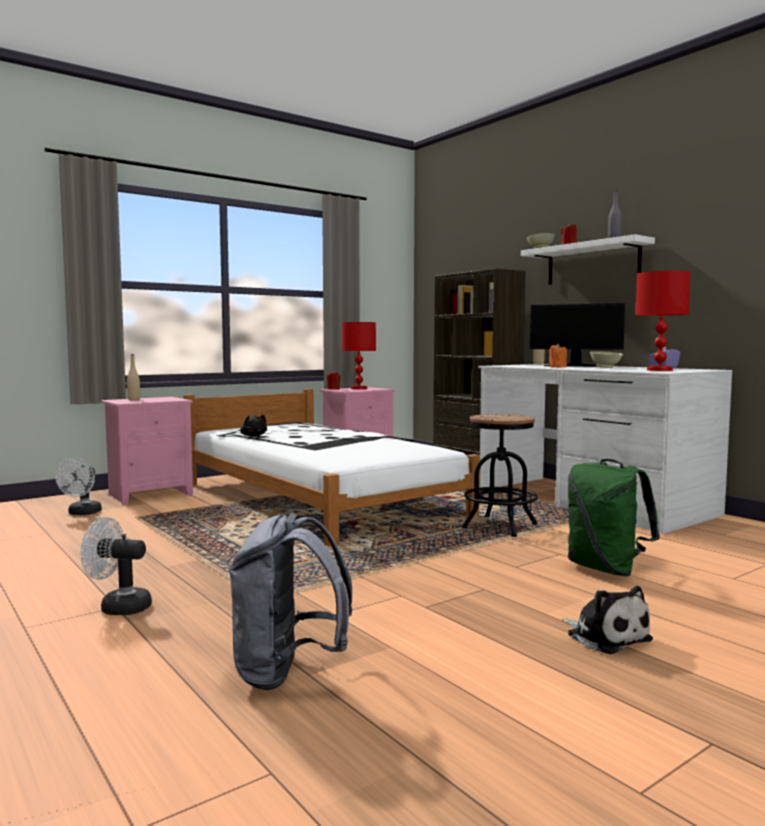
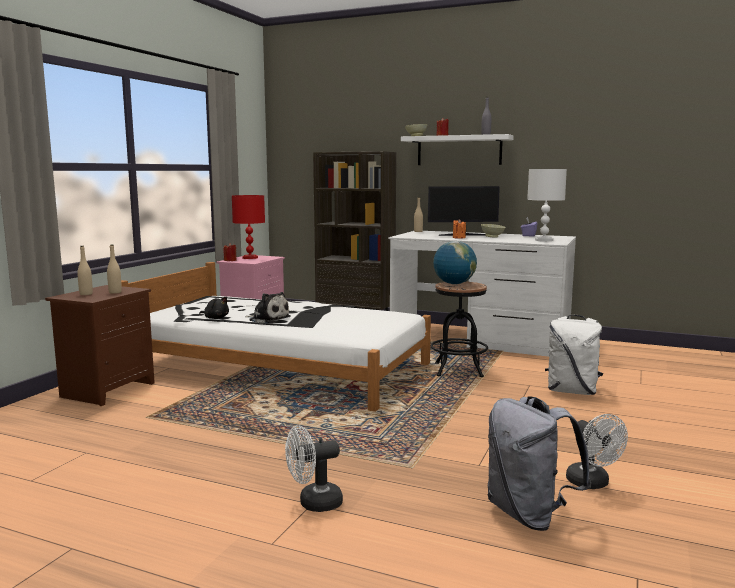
camera: 30 degrees left, 5 degrees up
(82, 513) = (77, 424): white fan -> white fan (592, 483)
(150, 494) = (107, 389): pink nightstand -> brown nightstand
(157, 400) = (115, 292): none -> beige bottle
(497, 415) = (454, 284): none -> globe
(605, 636) = (644, 438): plush toy -> plush toy (268, 319)
(606, 569) = (572, 391): green backpack -> white backpack
(659, 370) = (543, 240): red table lamp -> white table lamp

